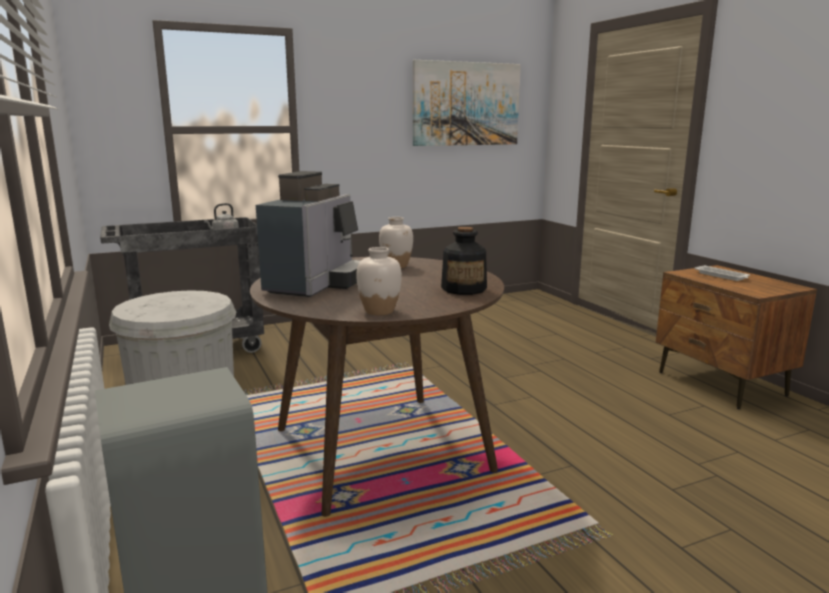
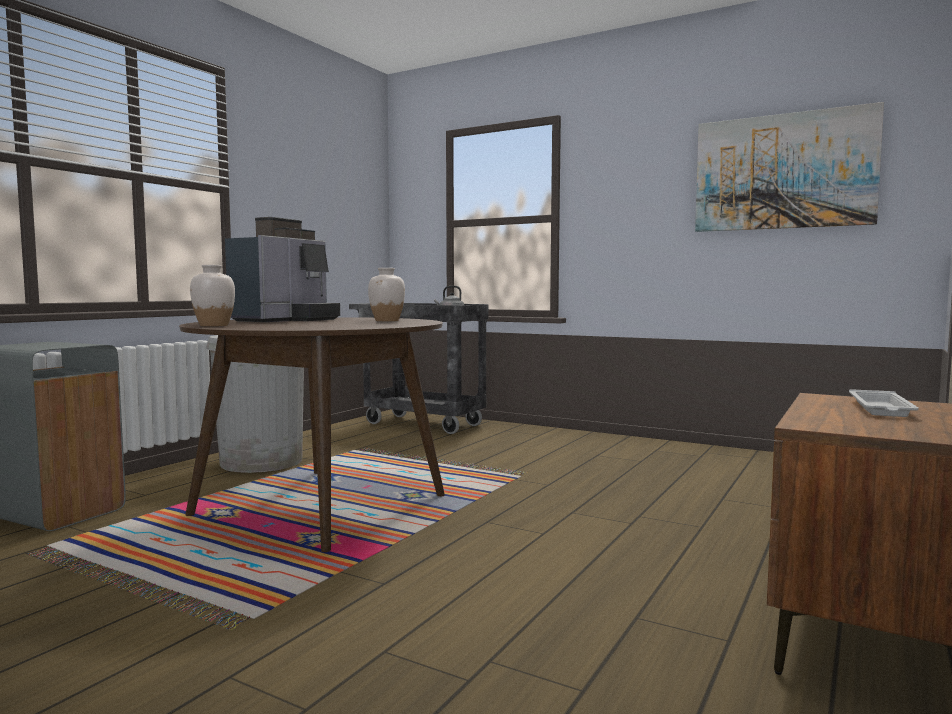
camera: 55 degrees right, 10 degrees down
(317, 284) = (286, 320): coffee machine -> coffee machine turned 45 degrees counterclockwise
(464, 289) = (324, 327): bottle -> none

